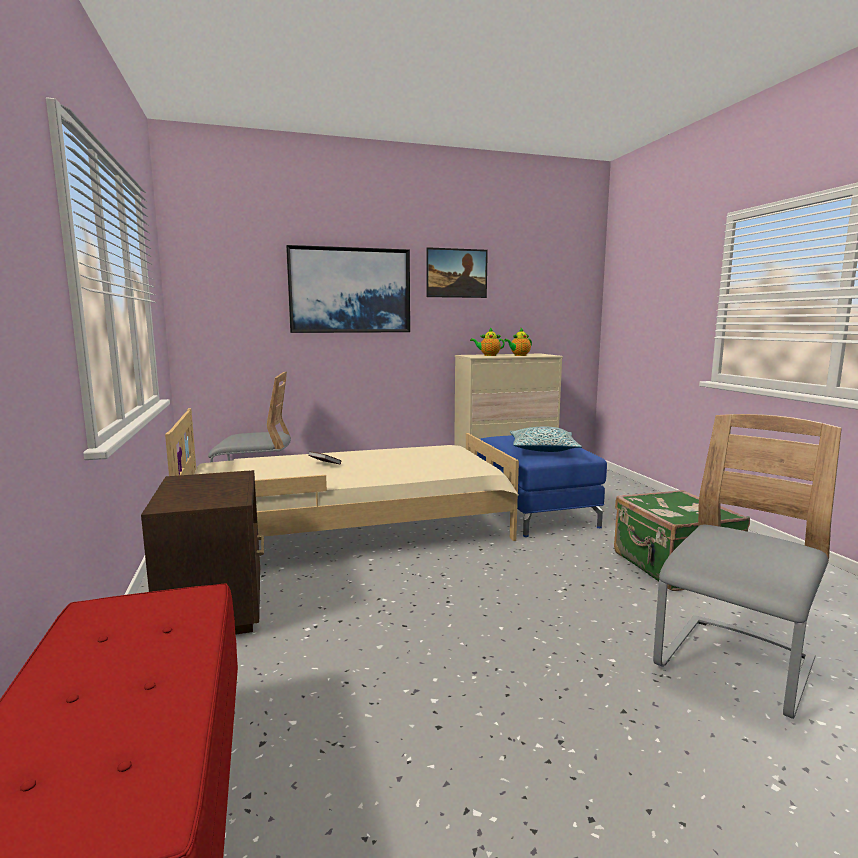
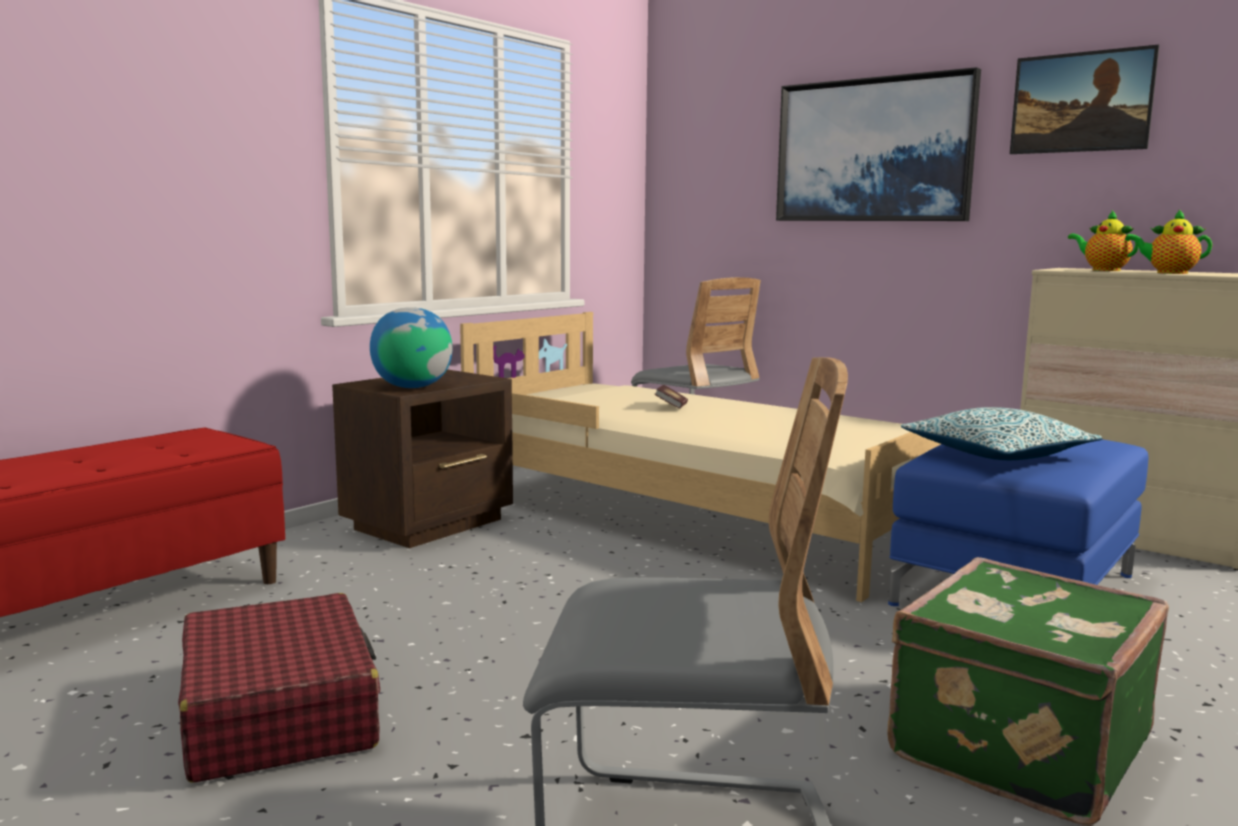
camera: 55 degrees right, 0 degrees up
(224, 496) = (412, 387): none -> globe
(502, 769) = (280, 713): none -> red suitcase

